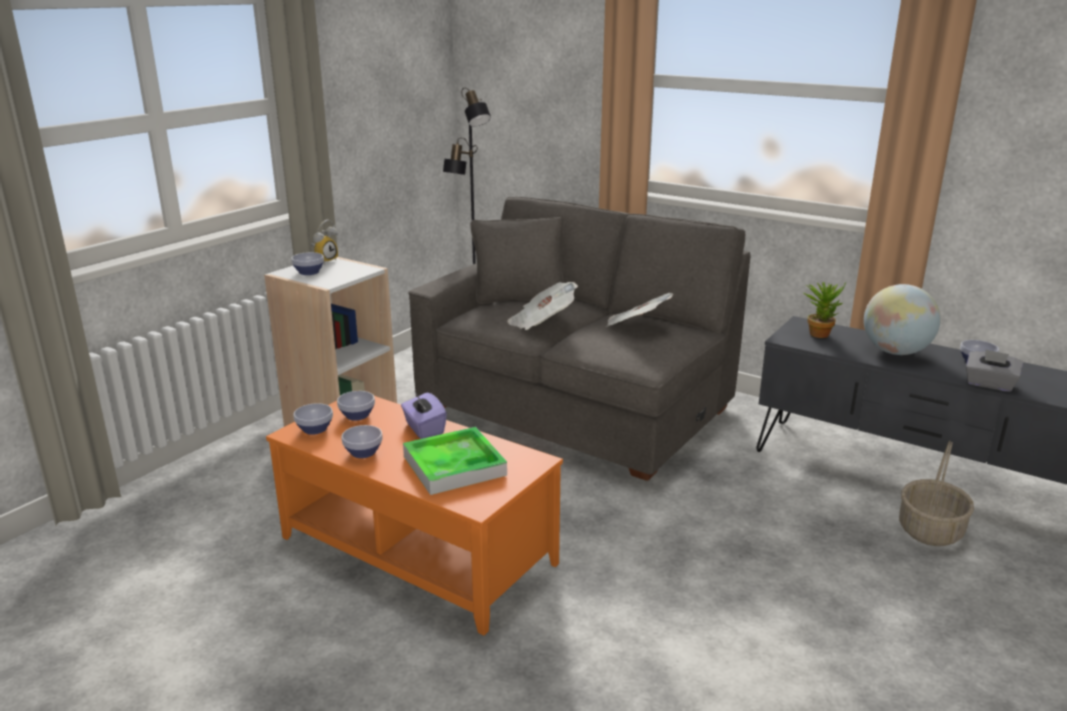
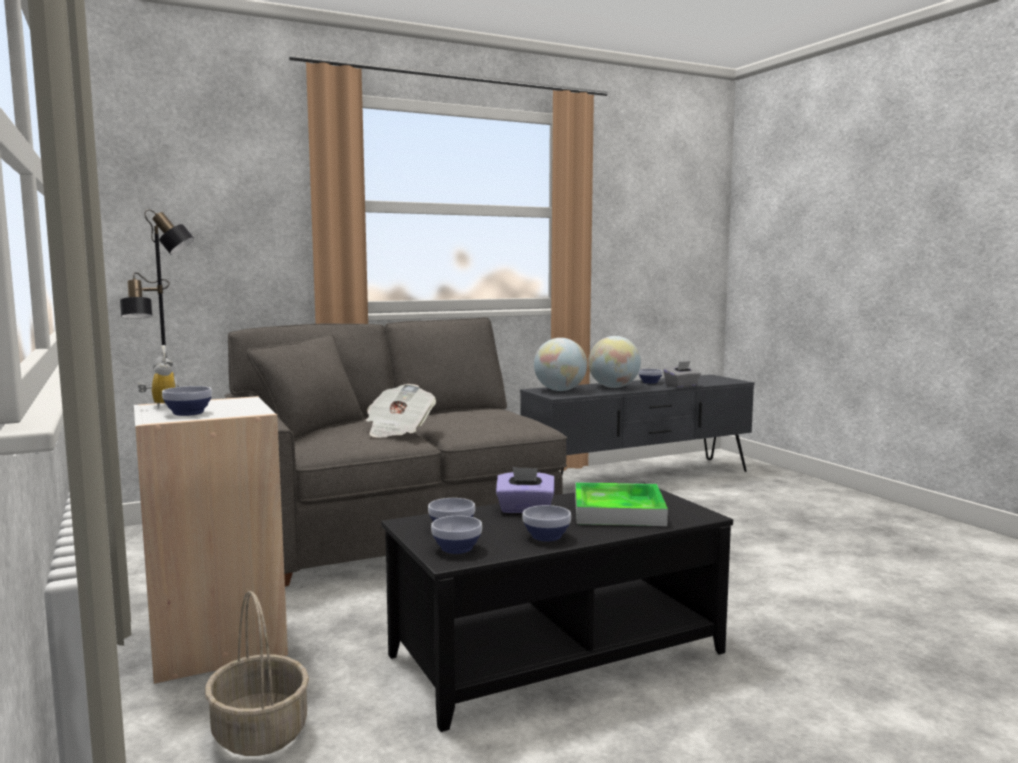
camera: 60 degrees left, 15 degrees down
(419, 549) = (555, 652): orange coffee table -> black coffee table
(636, 327) = (466, 414): newspaper -> none
(820, 333) = (560, 390): potted plant -> globe
(929, 530) = (698, 492): basket -> basket (258, 732)

